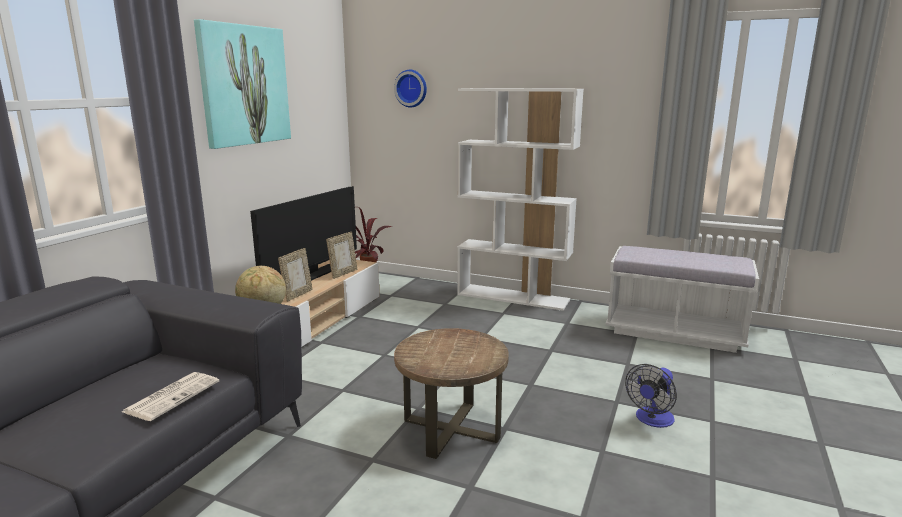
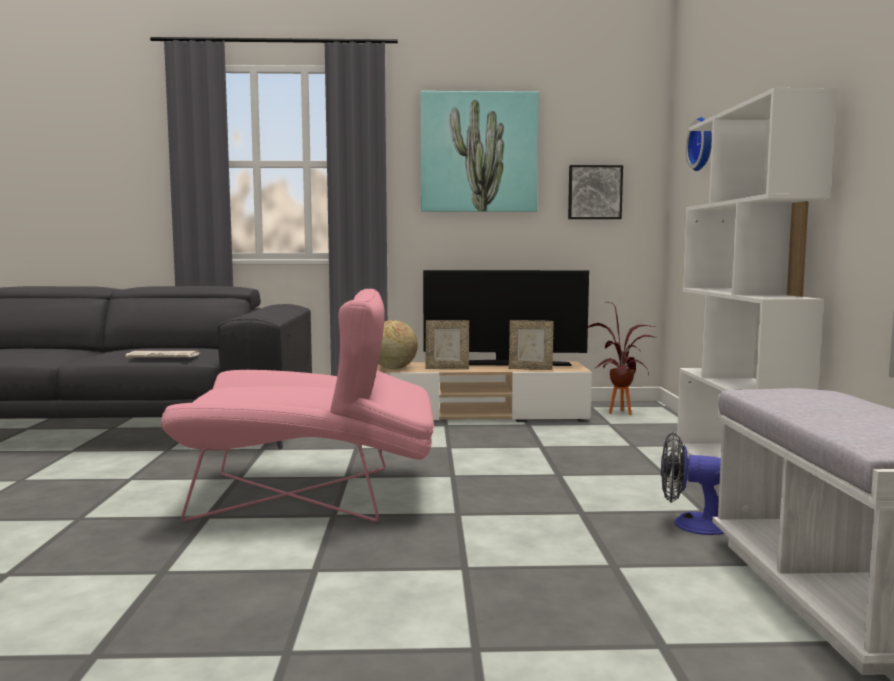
camera: 65 degrees right, 10 degrees down
(315, 118) = (594, 192): none -> picture
(451, 429) = (313, 494): brown side table -> pink armchair
(652, 420) = (430, 596): fan -> fan (690, 524)

